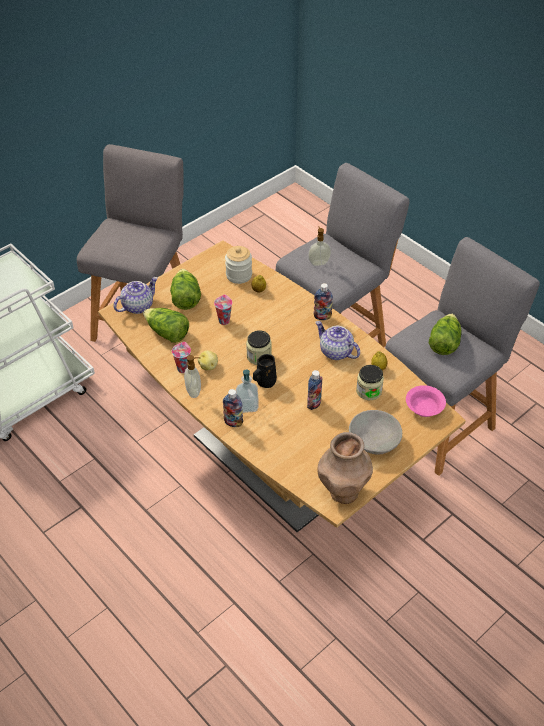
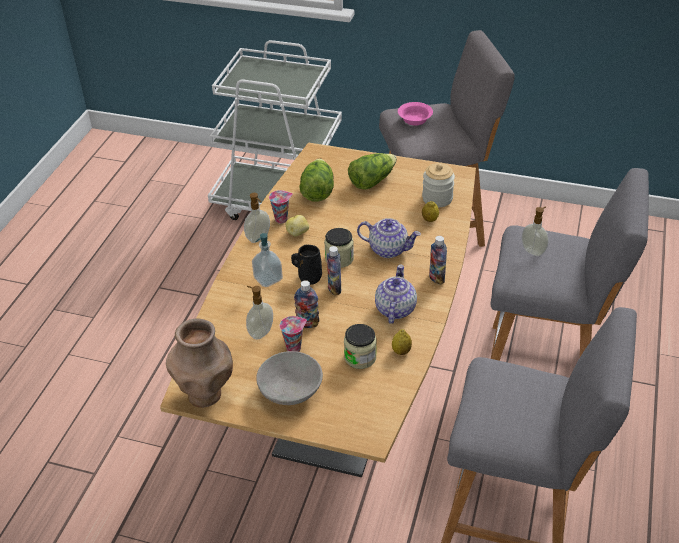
camera: 60 degrees right, 5 degrees down
(138, 306) = (335, 159): teapot -> teapot (388, 249)
(224, 320) = (366, 216): cup -> cup (294, 347)
(233, 422) = (239, 279): bottle -> bottle (334, 288)
(302, 434) = (260, 332): none -> soap dispenser
(423, 408) = (372, 412): pink bowl -> pink bowl (414, 119)
(443, 343) = (513, 402): lettuce -> none

